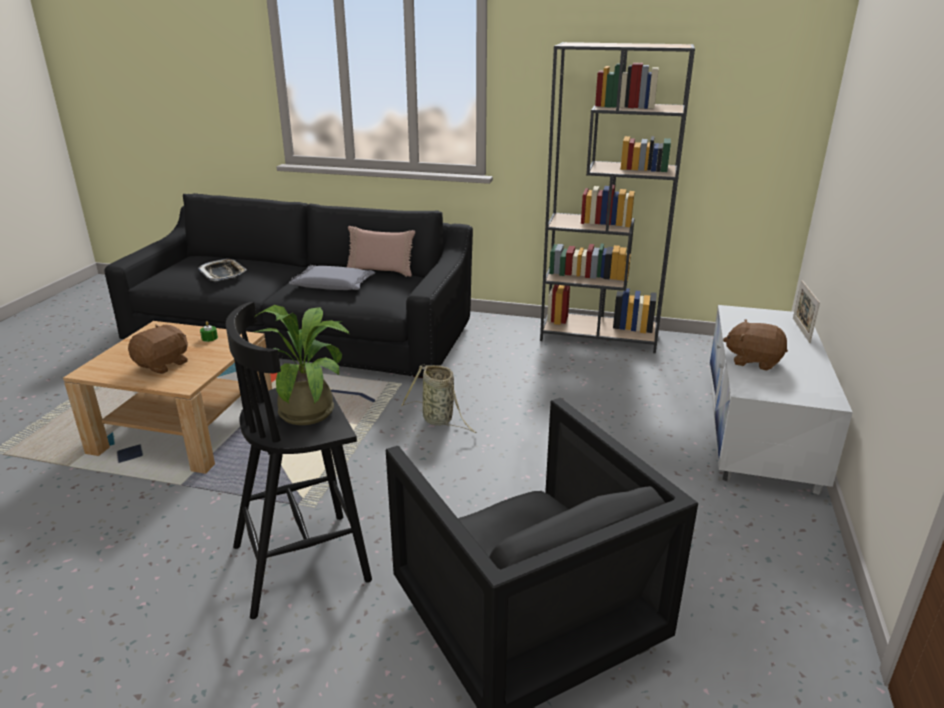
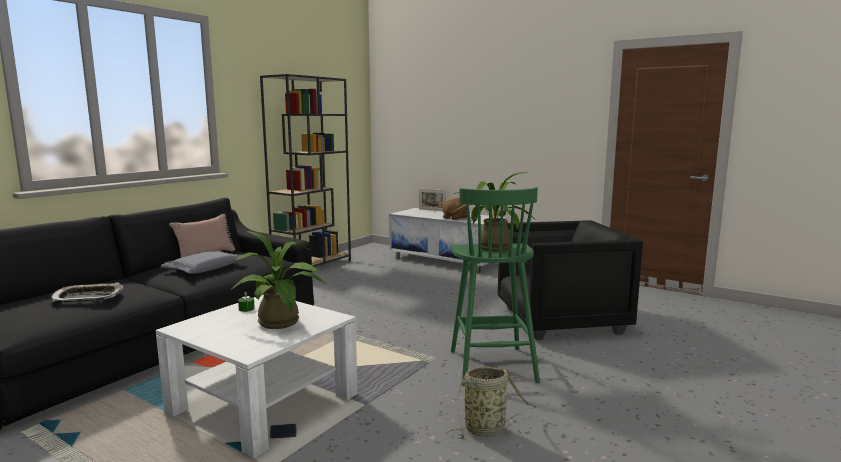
camera: 70 degrees left, 15 degrees down
(163, 365) = (281, 324): brown plush toy -> potted plant
(185, 427) = (263, 403): brown coffee table -> white coffee table
(306, 561) = (491, 364): black stool -> green stool
(439, 420) = (365, 314): basket -> basket (487, 429)

